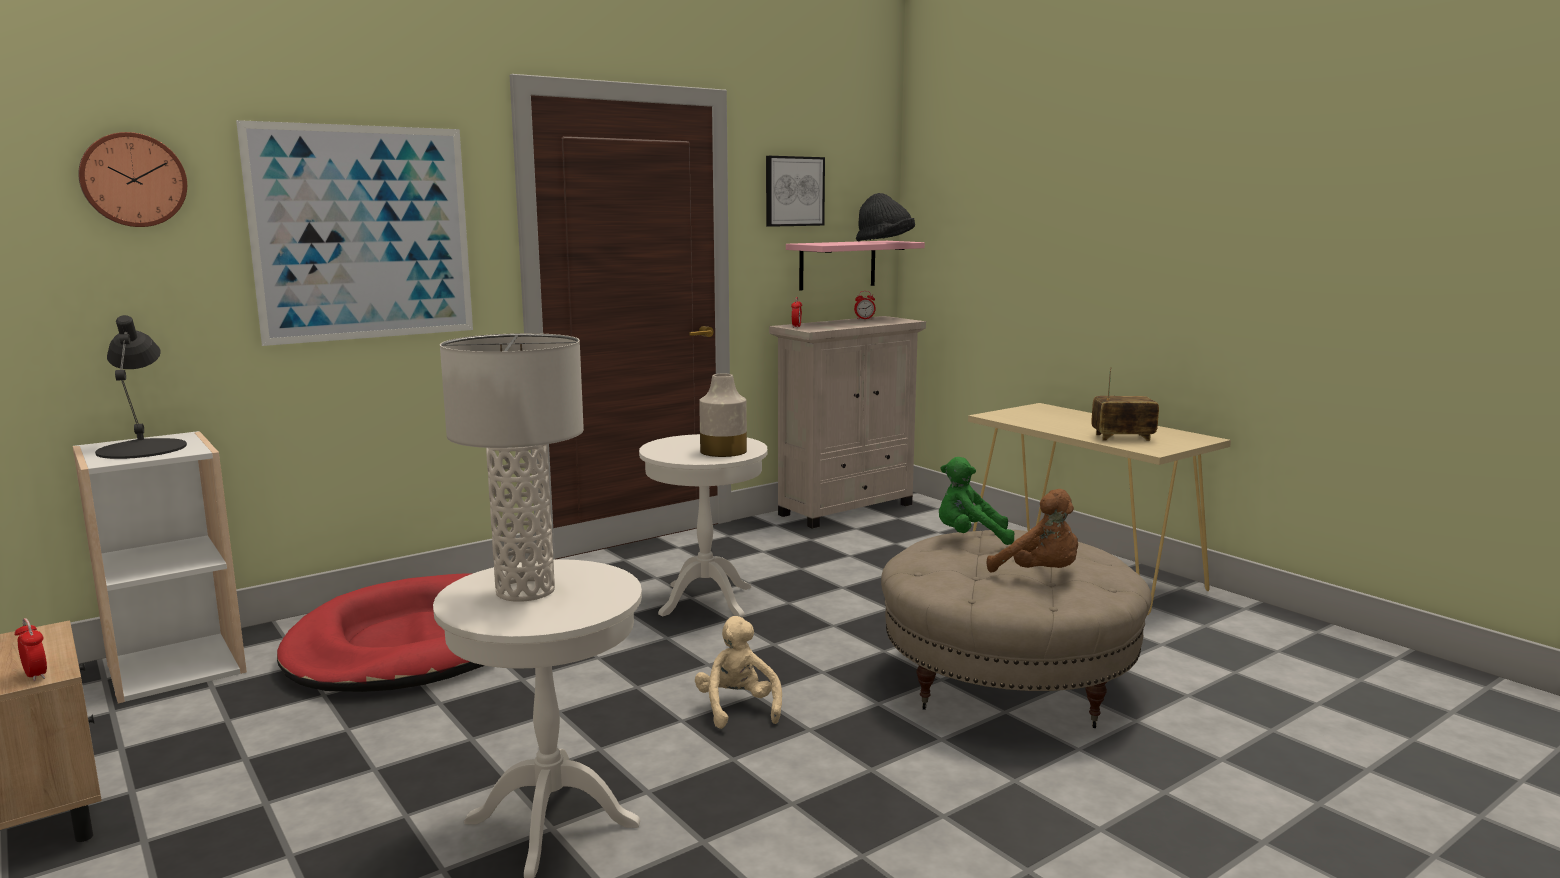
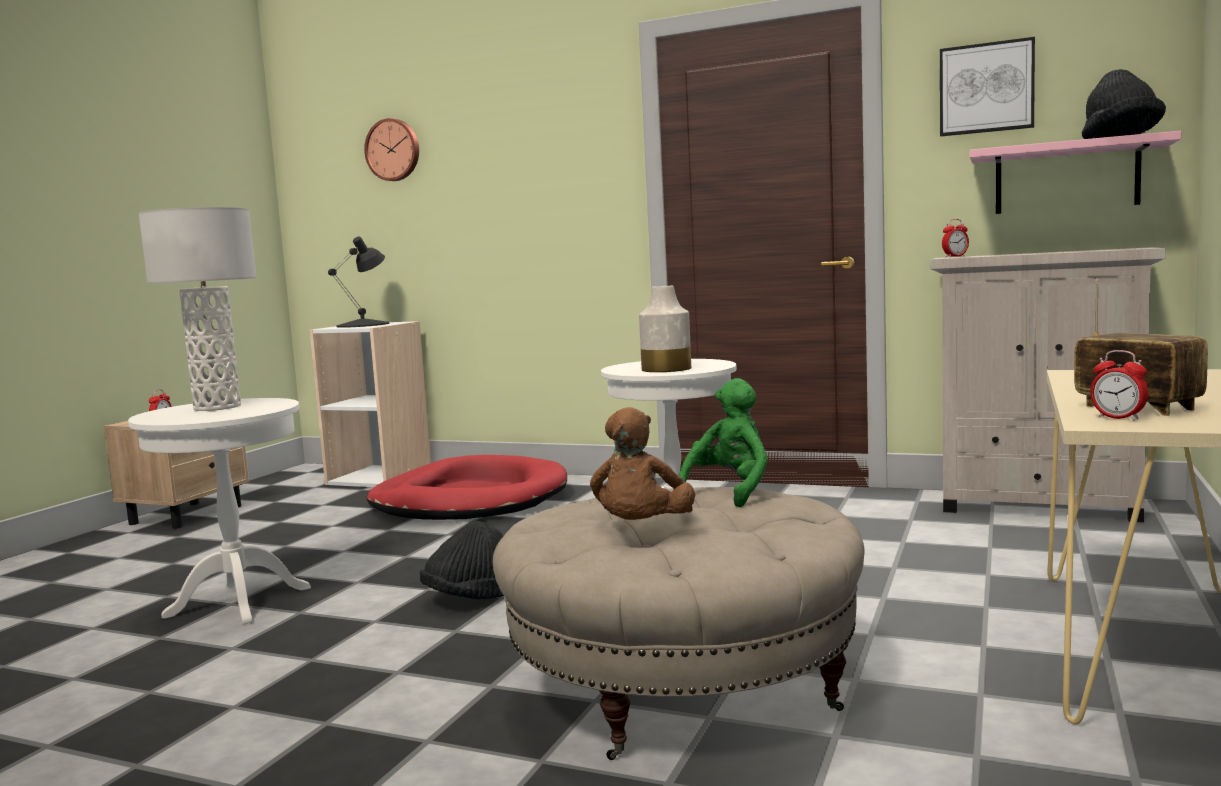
camera: 60 degrees right, 5 degrees down
(363, 233) = (523, 176): picture -> none
(738, 708) = (469, 598): beige plush toy -> black hat
(864, 319) = (1094, 249): alarm clock -> alarm clock (1118, 418)
(970, 538) = (729, 491): green plush toy -> green plush toy turned 60 degrees clockwise

